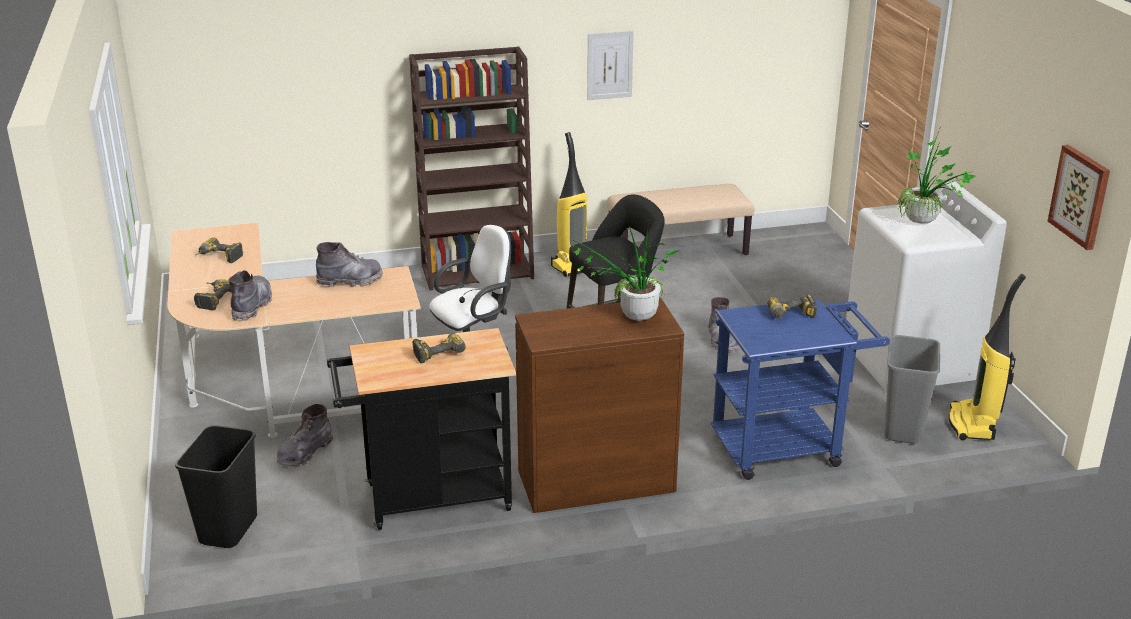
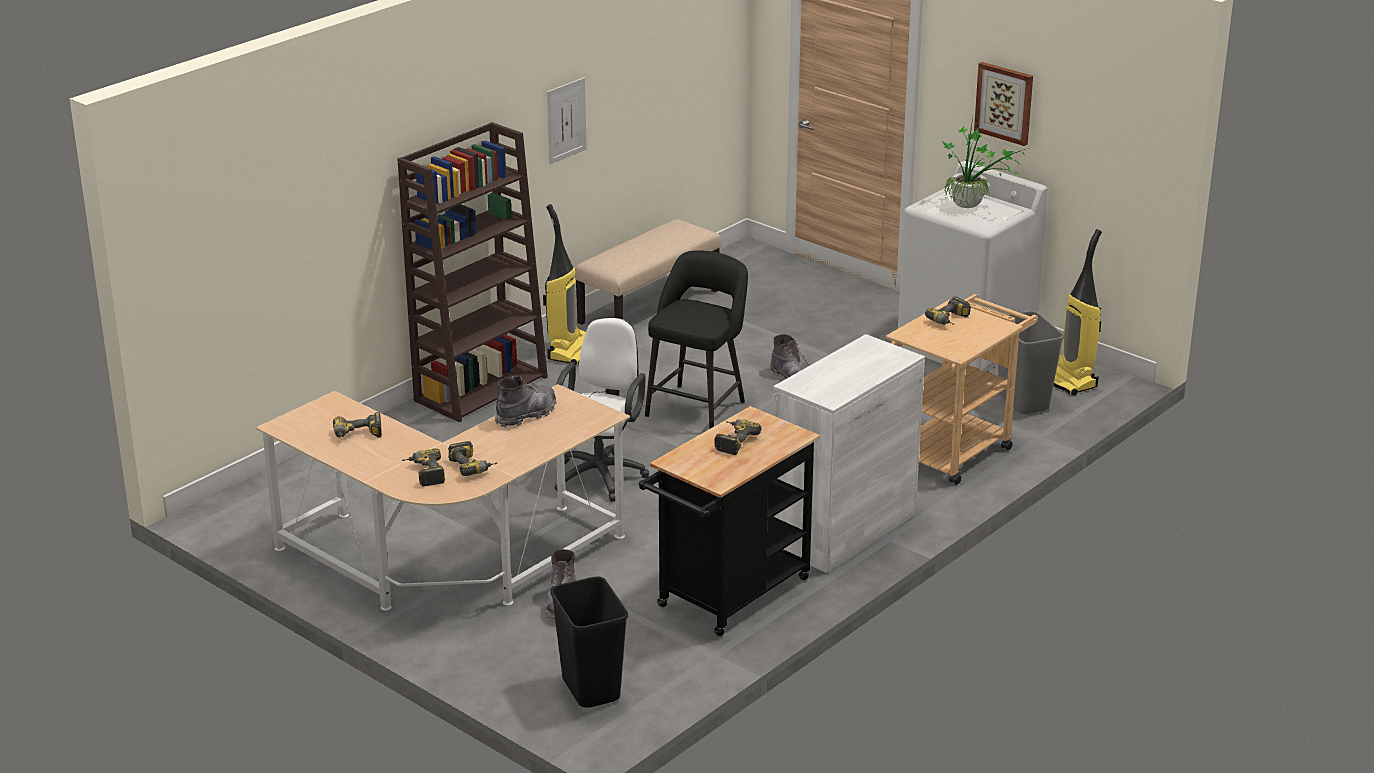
camera: 35 degrees left, 0 degrees up
(252, 306) = (473, 467): grey boot -> power drill
(596, 481) = (843, 530): brown cabinet -> white cabinet
(631, 318) = (868, 358): potted plant -> none
(787, 446) = (955, 448): blue cart -> beige cart
(1080, 196) = (1136, 148): picture -> picture (1004, 103)

